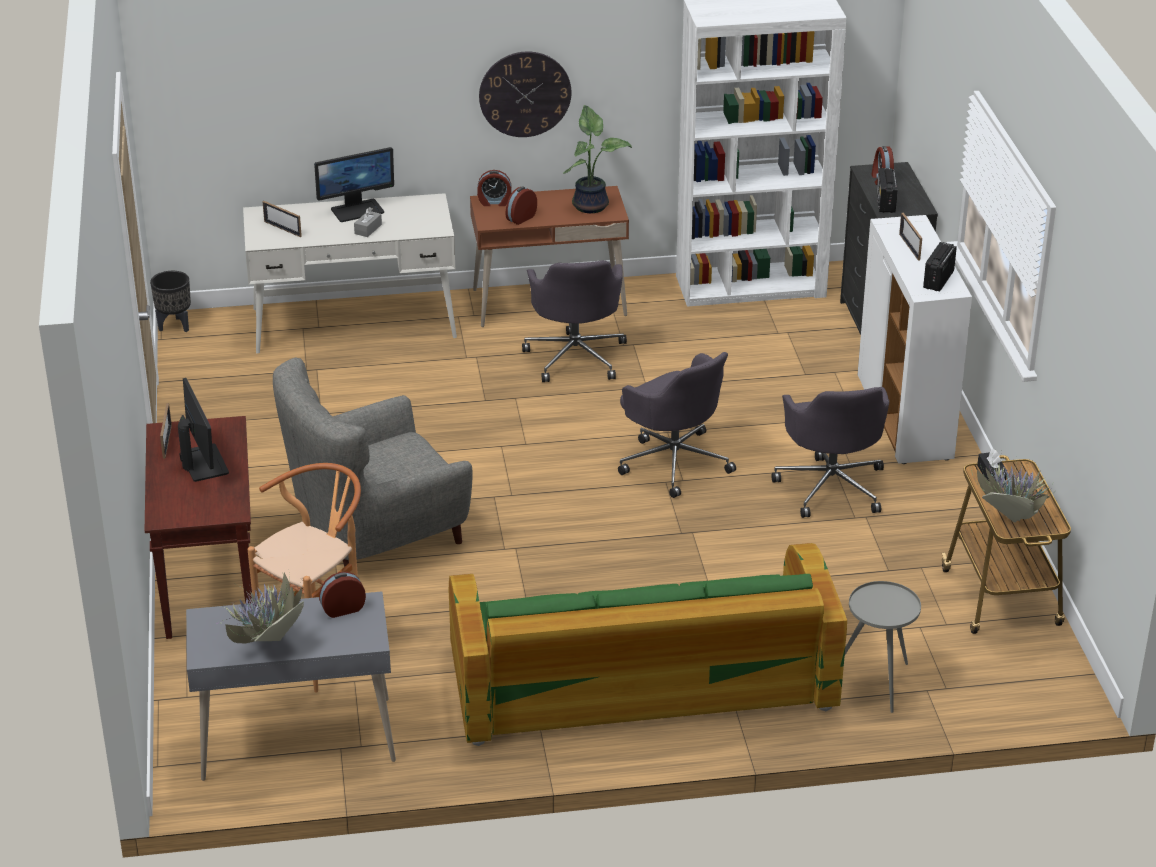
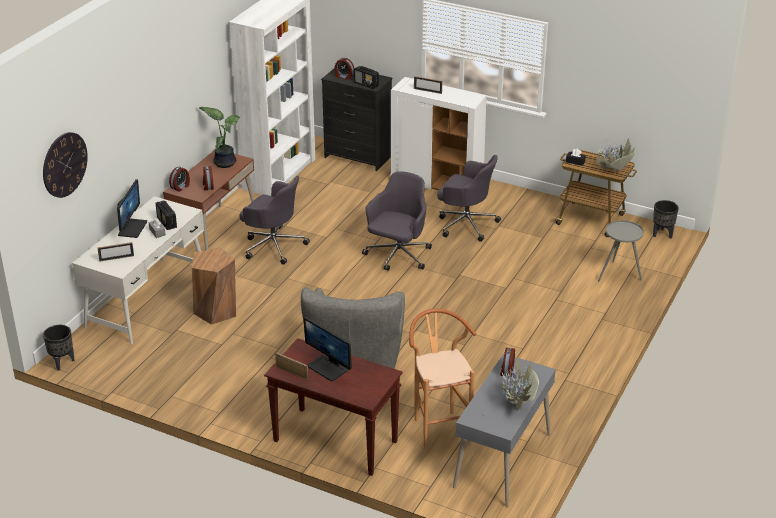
camera: 55 degrees left, 0 degrees up
(203, 463) = (328, 368): monitor -> monitor turned 150 degrees counterclockwise
(385, 379) = (216, 311): none -> brown stool
(525, 94) = (175, 114): wall clock -> wall clock (64, 164)
(640, 681) = (557, 336): green sofa -> none
(674, 461) = (397, 256): grey office chair -> grey office chair turned 60 degrees counterclockwise
(938, 280) = (463, 96): radio -> radio (167, 223)
(1057, 689) = (662, 234): none -> black planter

